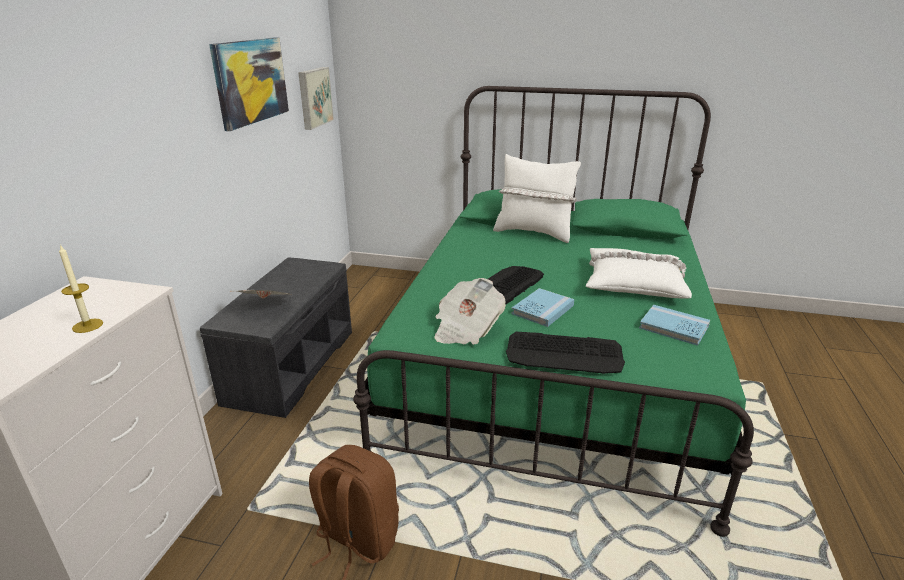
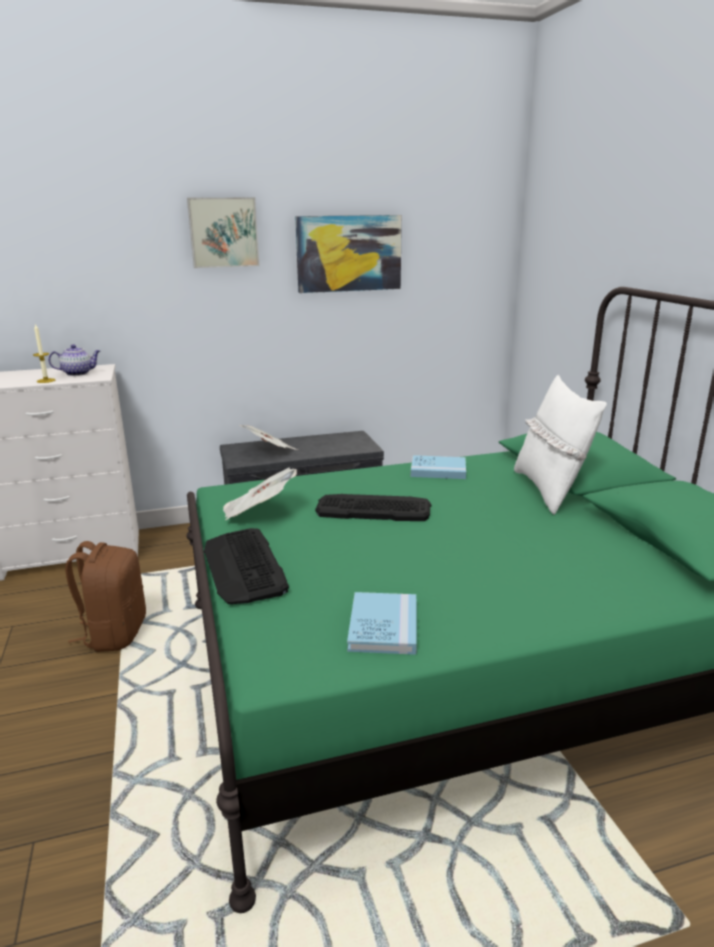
camera: 60 degrees right, 5 degrees down
(91, 301) = (78, 373): none -> teapot
(314, 97) = (462, 282): picture -> picture (223, 232)
(542, 309) = (340, 537): blue book -> blue book (438, 470)
(633, 282) = (490, 577): white pillow -> none

